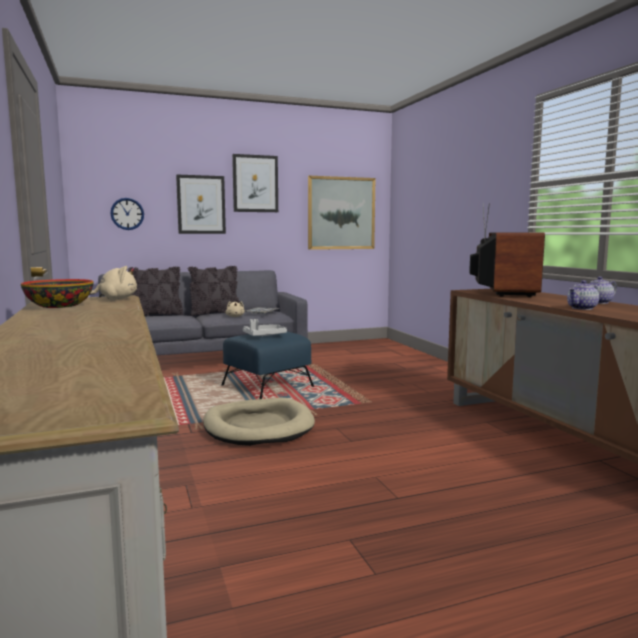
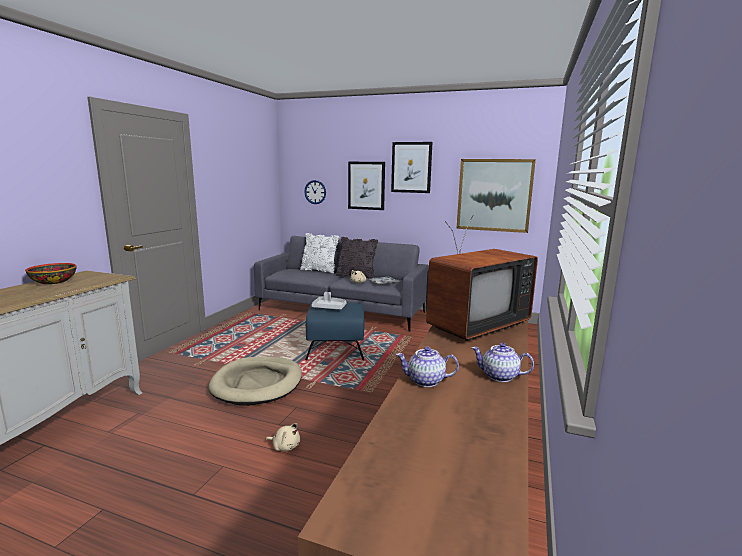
camera: 40 degrees right, 5 degrees up
(115, 299) = (101, 279): beige plush toy -> beige plush toy (285, 446)
(156, 315) = (319, 270): black pillow -> white pillow

